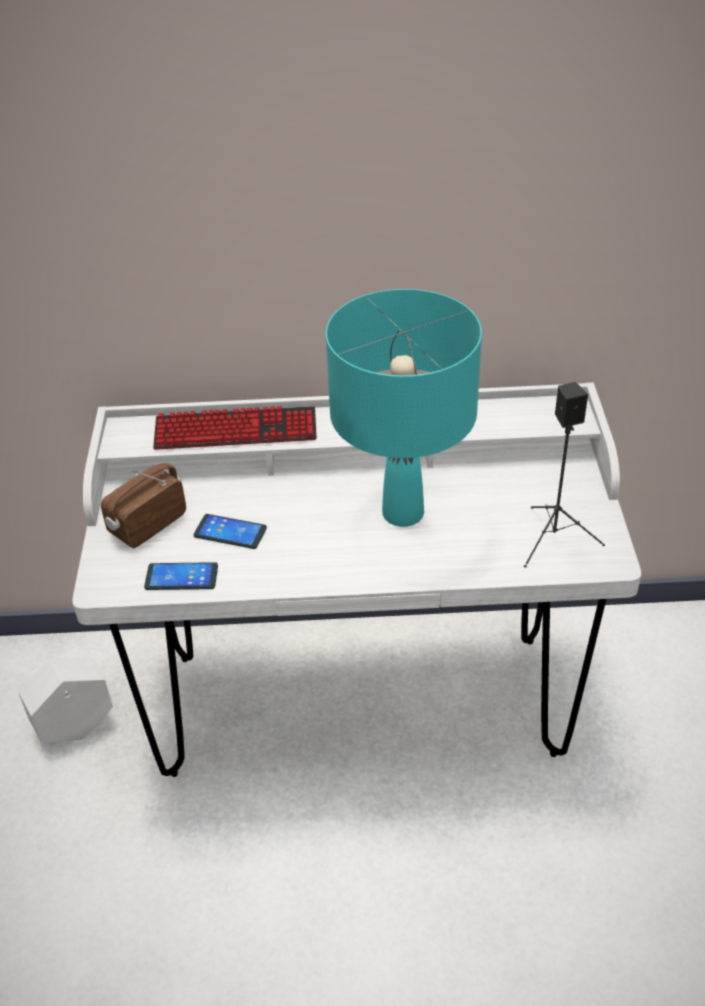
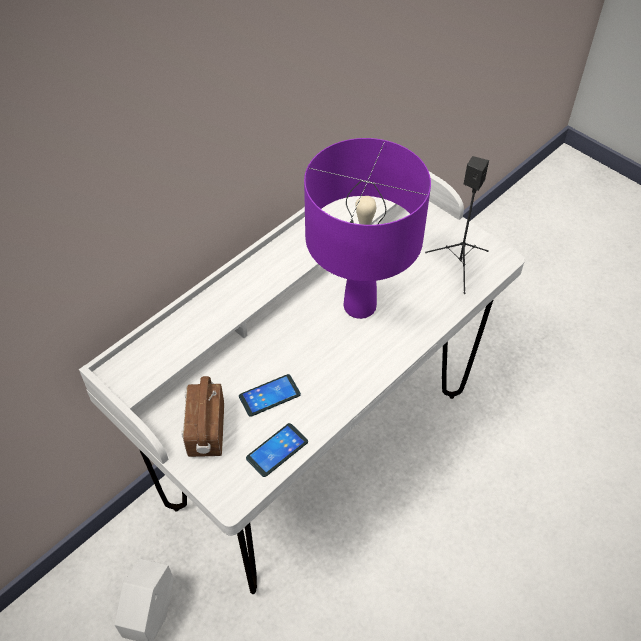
camera: 45 degrees left, 10 degrees up
(235, 431) = (205, 320): keyboard -> none
(403, 513) = (360, 306): turquoise table lamp -> purple table lamp

